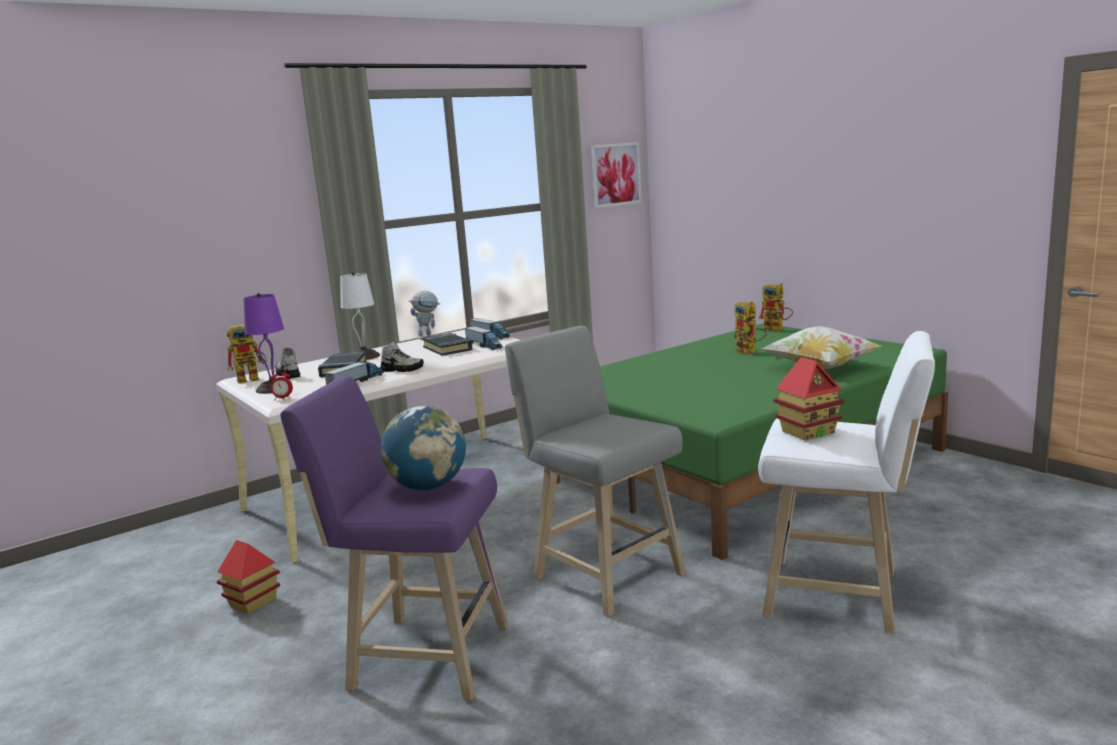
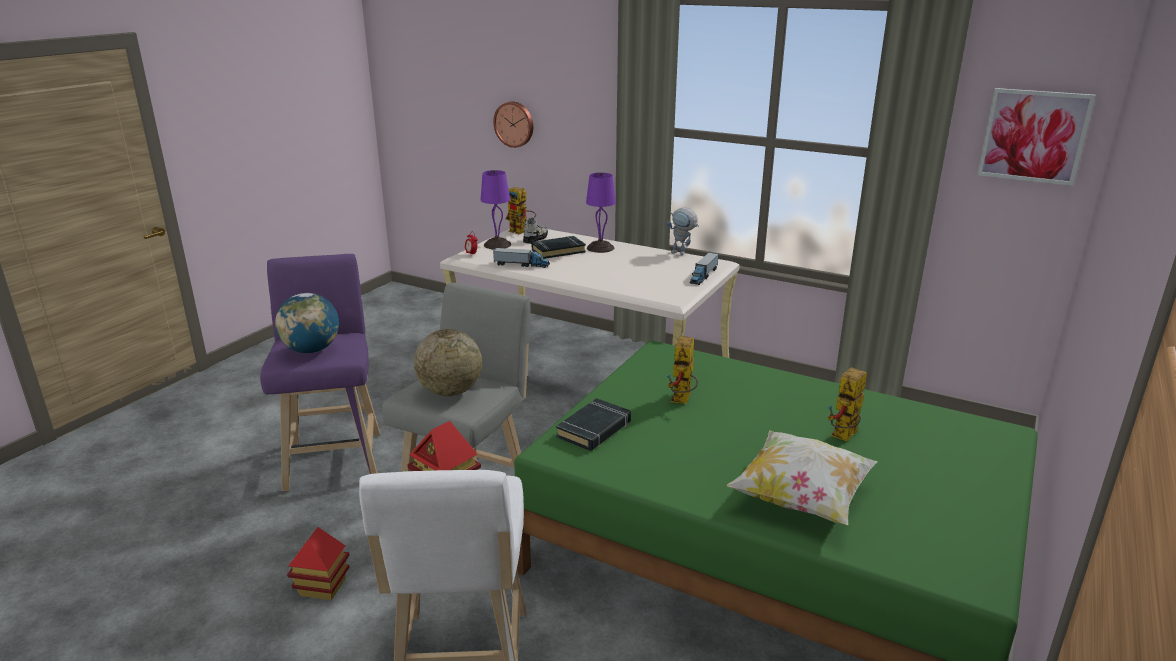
camera: 65 degrees right, 10 degrees up
(163, 262) = (514, 124): none -> wall clock
(253, 602) = (393, 375): toy house -> toy house (322, 587)
(365, 356) = (600, 248): white table lamp -> purple table lamp
(402, 369) = (564, 270): shoe -> none
(448, 348) = (643, 270): black book -> black book (594, 429)
(484, 345) = (662, 282): toy truck -> none
(612, 427) = (450, 391): none -> globe
(777, 330) = (996, 444): toy robot -> toy robot (682, 401)

